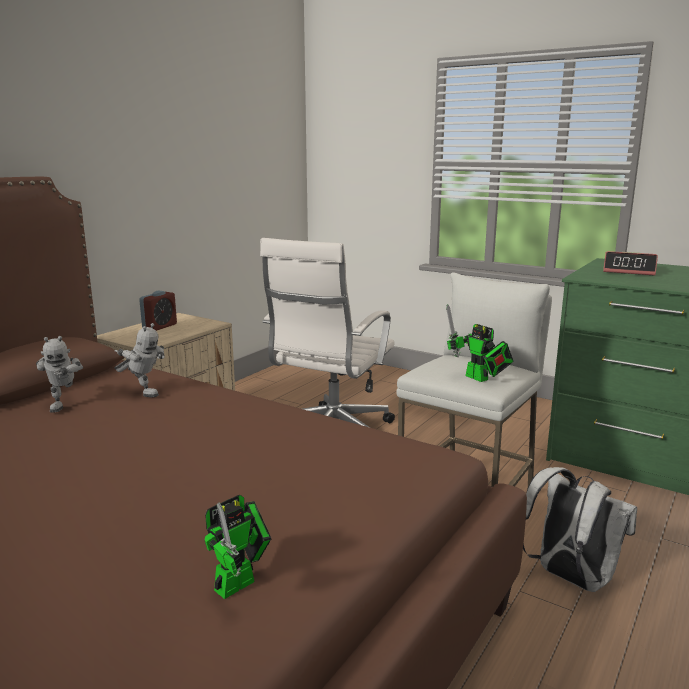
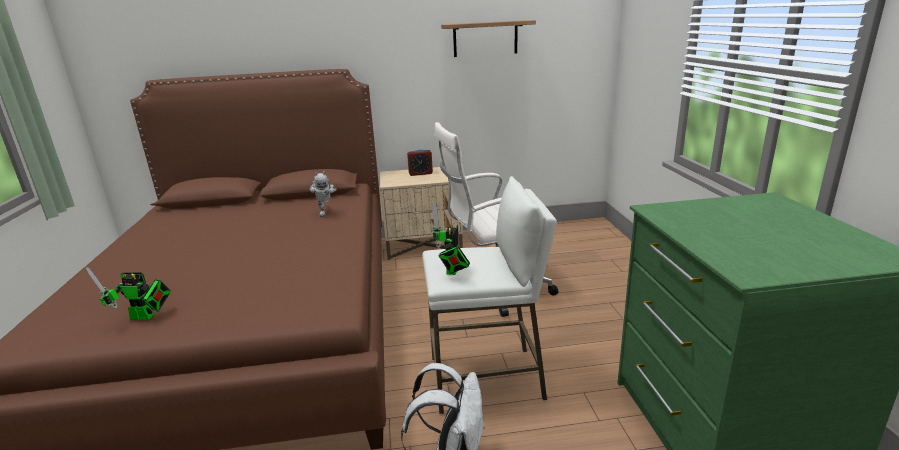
camera: 50 degrees right, 5 degrees up
(65, 405) = (289, 208): toy robot -> none
(199, 142) = (485, 38): none -> shelf
(629, 271) = (741, 216): alarm clock -> none

